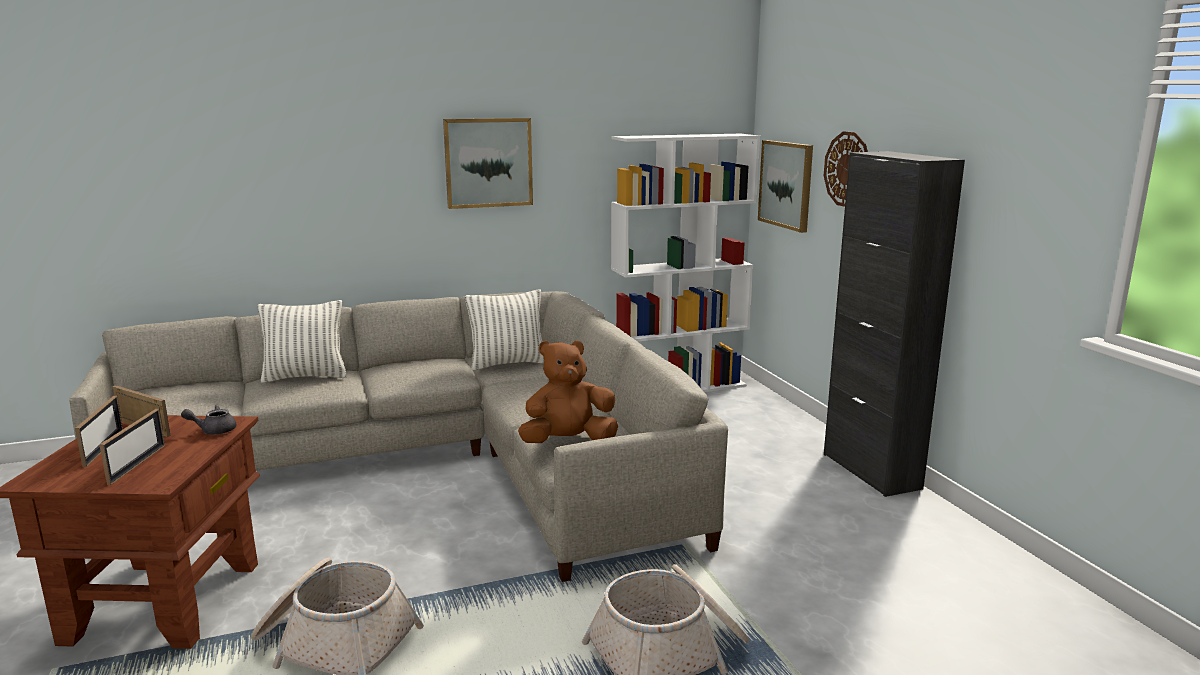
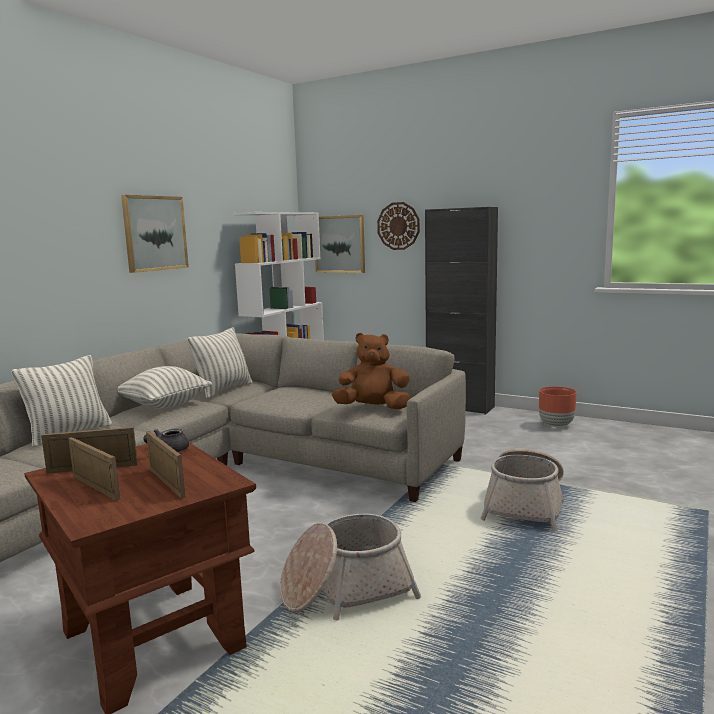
camera: 40 degrees left, 5 degrees down
(421, 368) = (164, 405): none -> pillow
(568, 442) = (373, 408): brown plush toy -> brown plush toy turned 60 degrees clockwise
(961, 557) = (556, 425): none -> brown planter

